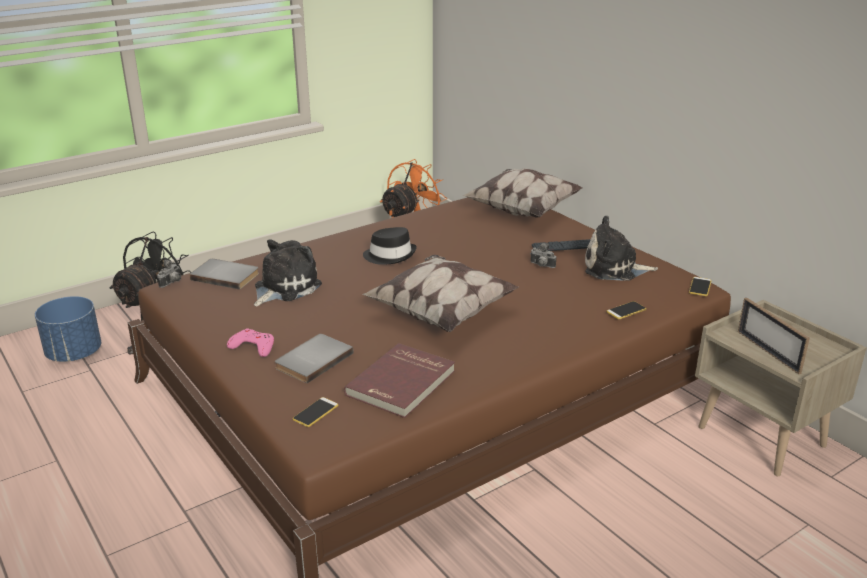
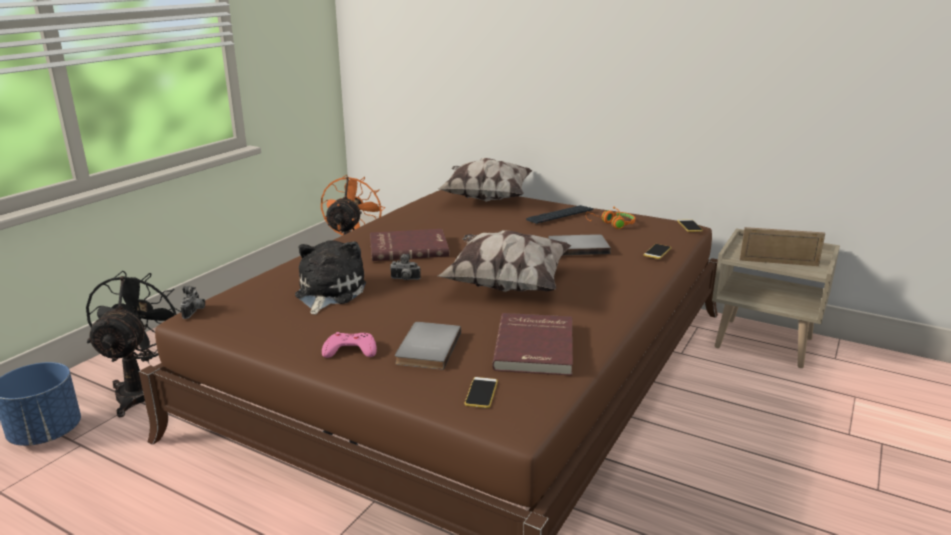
camera: 25 degrees left, 5 degrees down
(226, 275) = (252, 294): grey book -> grey book (577, 247)
(390, 255) = (408, 248): black hat -> red book
(541, 266) = (552, 233): camera -> camera (405, 280)
(614, 268) = (612, 224): plush toy -> orange headphones
(768, 352) = (778, 262): picture frame -> picture frame turned 150 degrees clockwise

